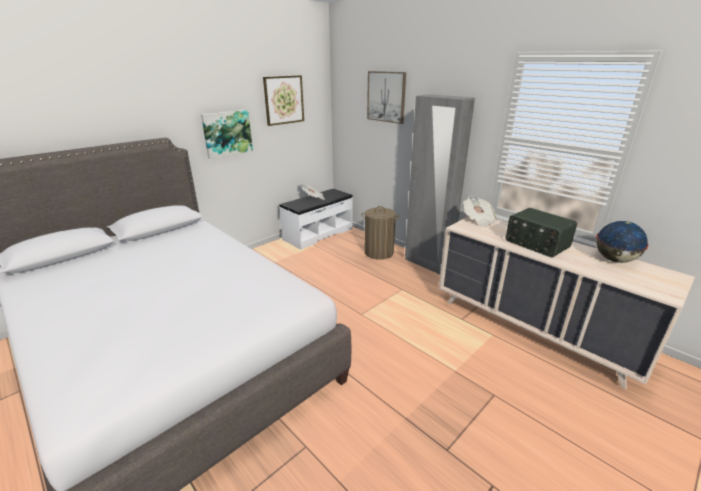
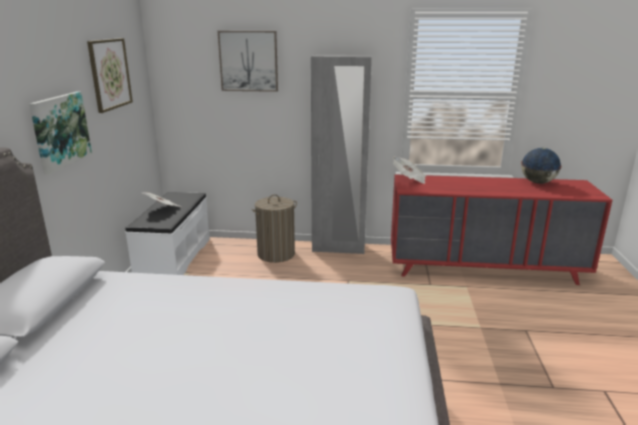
camera: 40 degrees left, 5 degrees down
(534, 329) = (484, 269): beige dresser -> red dresser
(536, 244) = (480, 186): radio -> none

